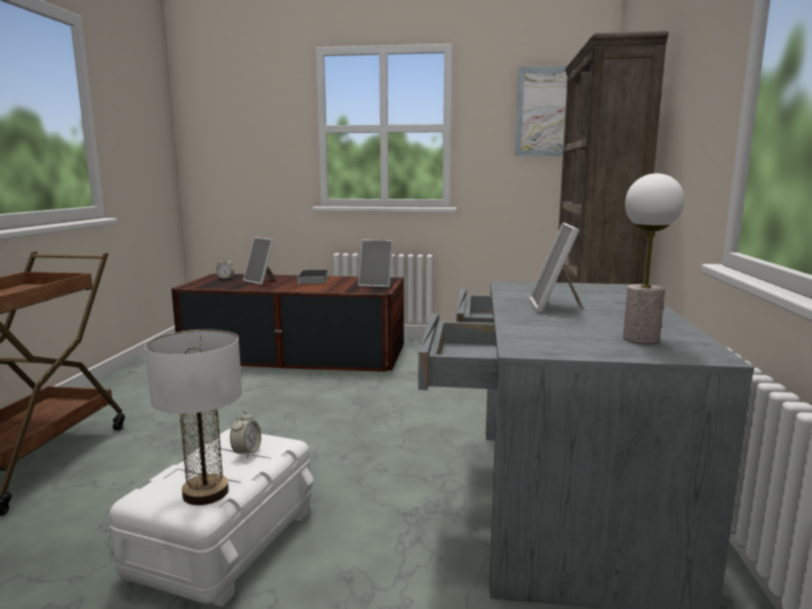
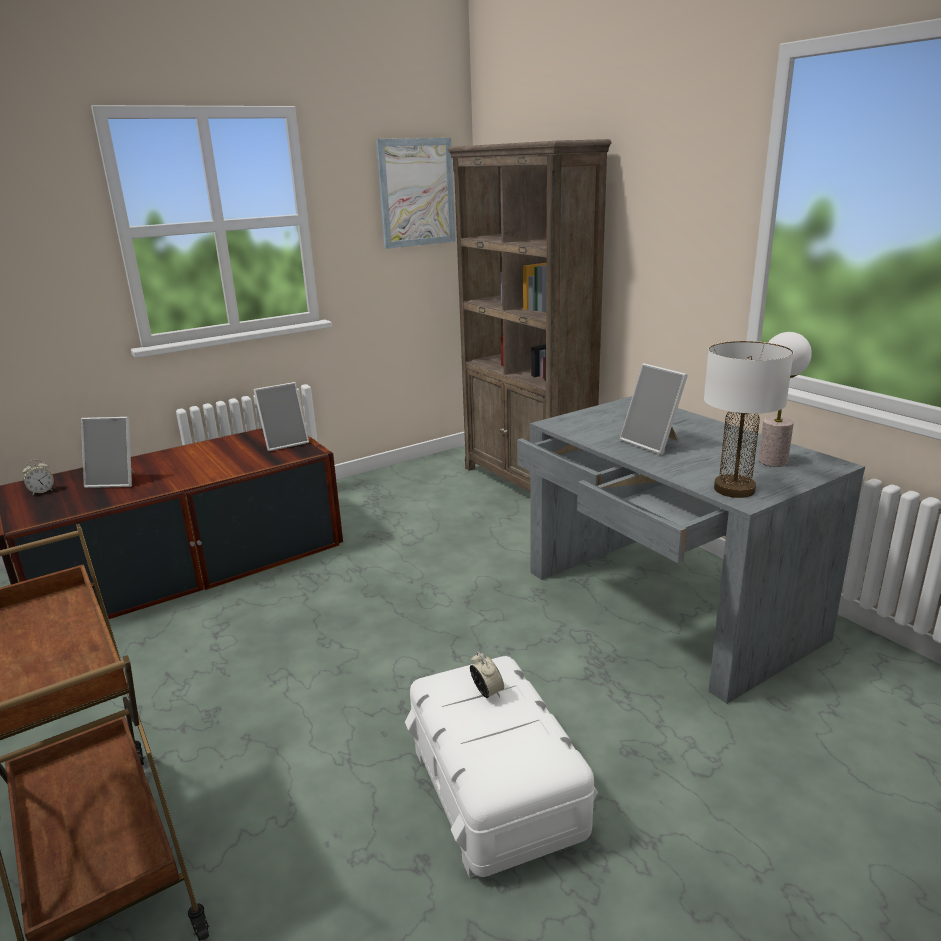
camera: 40 degrees left, 10 degrees up
(206, 492) = (534, 745): table lamp -> table lamp (734, 489)
(313, 280) = (185, 457): book -> none

